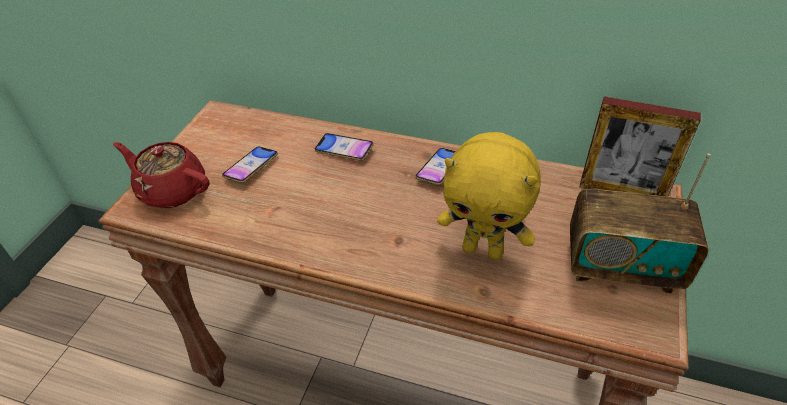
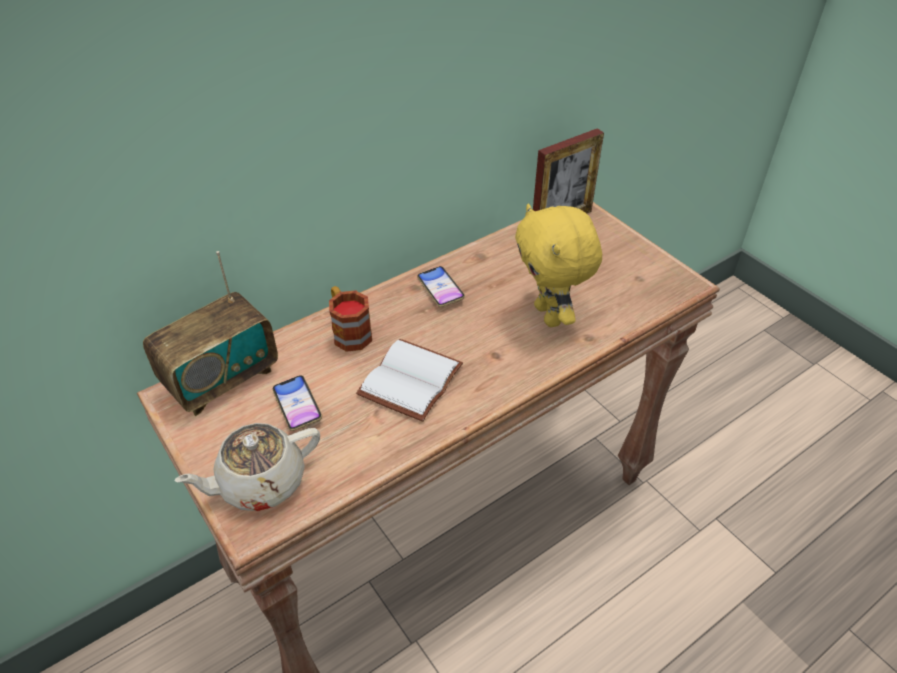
camera: 55 degrees left, 0 degrees up
(172, 190) = (260, 482): red teapot -> beige teapot
(323, 209) = (412, 382): none -> white book
(344, 150) = (349, 331): phone -> mug
(483, 249) = (550, 315): yellow plush toy -> yellow plush toy turned 105 degrees clockwise
(621, 267) = (625, 263): radio -> radio (221, 379)

